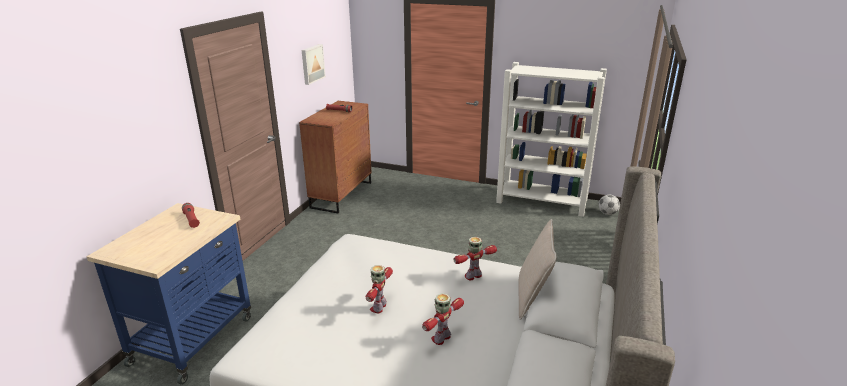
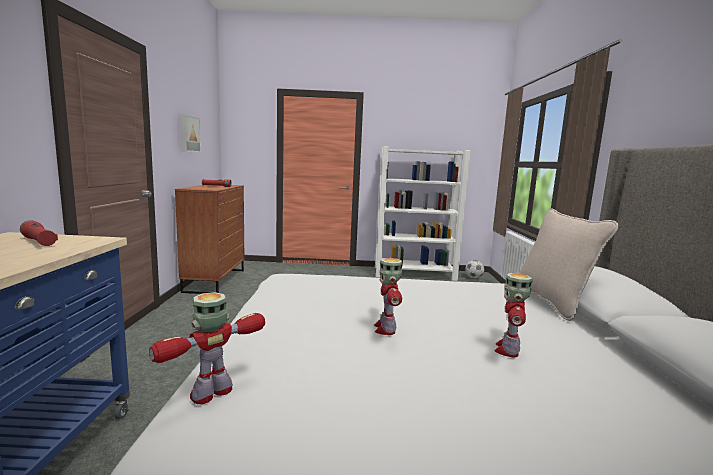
camera: 20 degrees left, 15 degrees down
(473, 276) = (465, 292): toy robot -> toy robot (212, 392)

